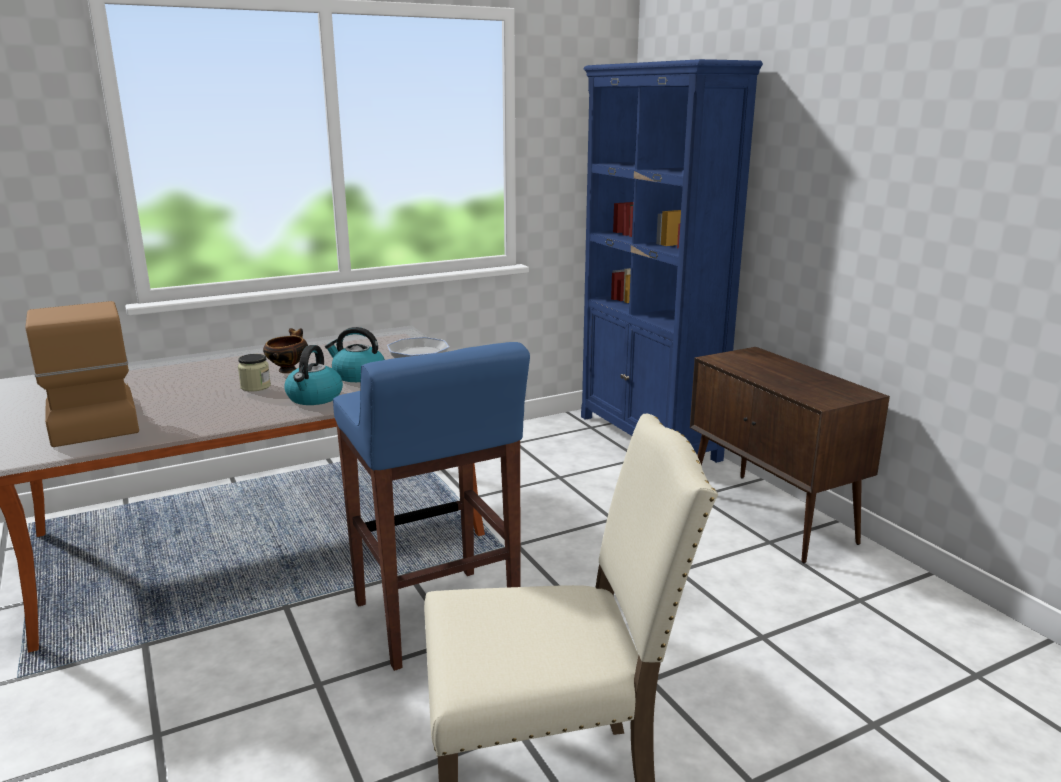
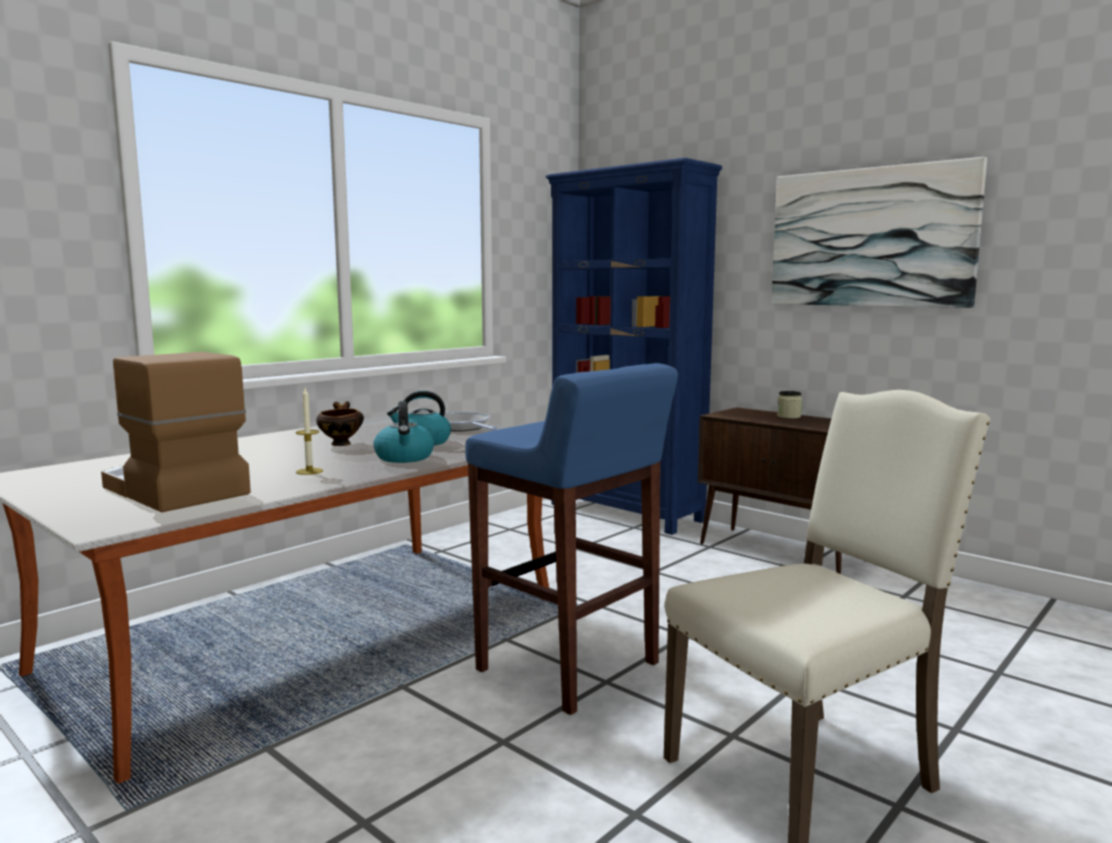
camera: 20 degrees left, 10 degrees down
(217, 407) = (309, 471): none -> candle
(255, 387) = (326, 456): jar -> jar (788, 416)
(905, 168) = (870, 237): none -> picture

